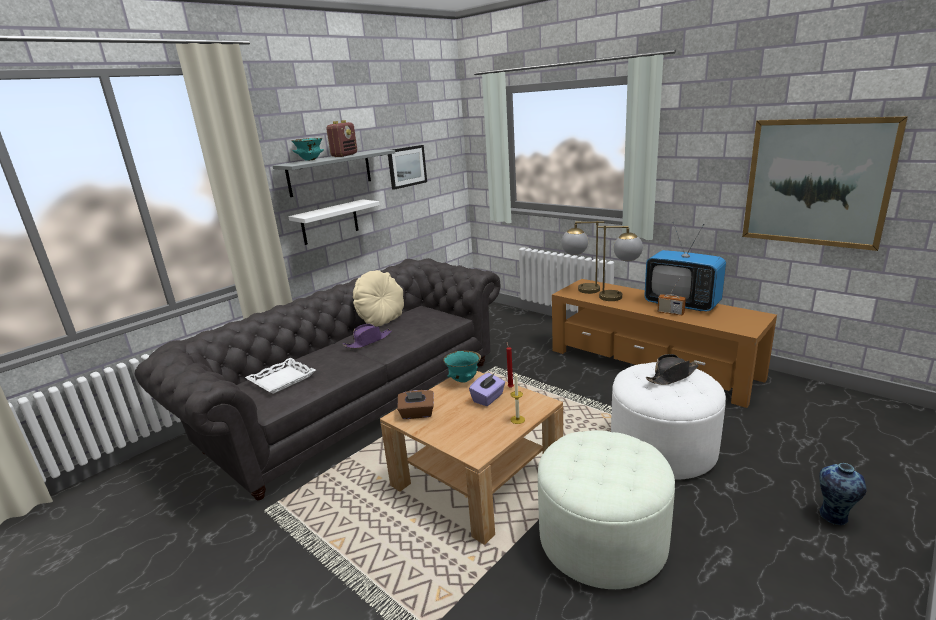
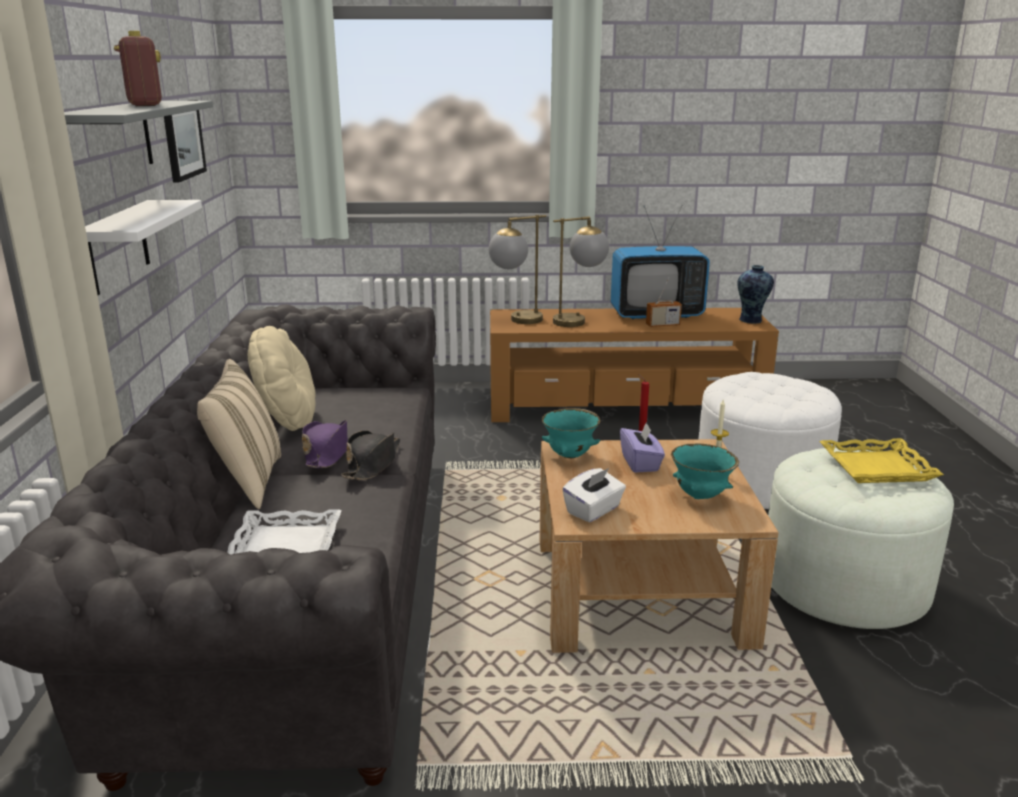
camera: 45 degrees left, 0 degrees up
(310, 160) = (107, 109): turquoise bowl -> turquoise bowl (700, 496)
(323, 345) = (247, 482): none -> beige pillow
(417, 414) = (594, 510): brown tissue box -> white tissue box
(623, 462) = (877, 468): none -> yellow tray
(672, 376) = (768, 384): black hat -> black hat (372, 464)
(816, 182) = (774, 149): picture -> none
(834, 517) = (949, 482): vase -> vase (751, 320)

